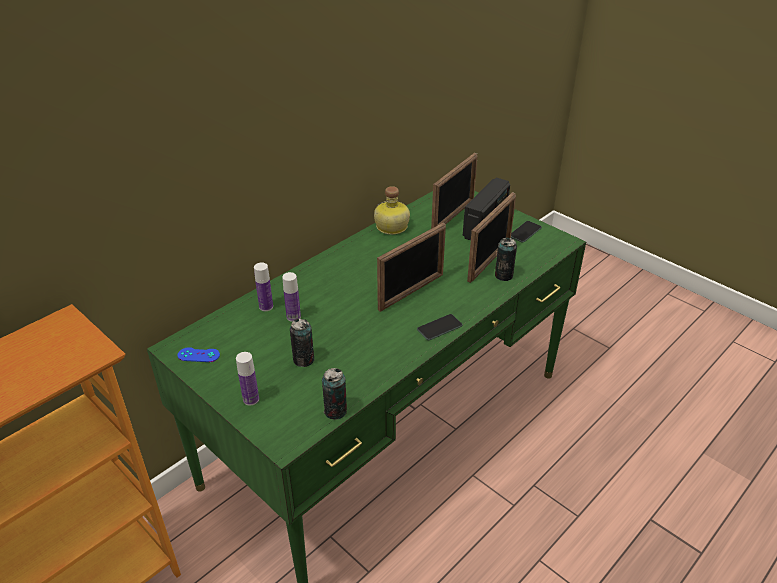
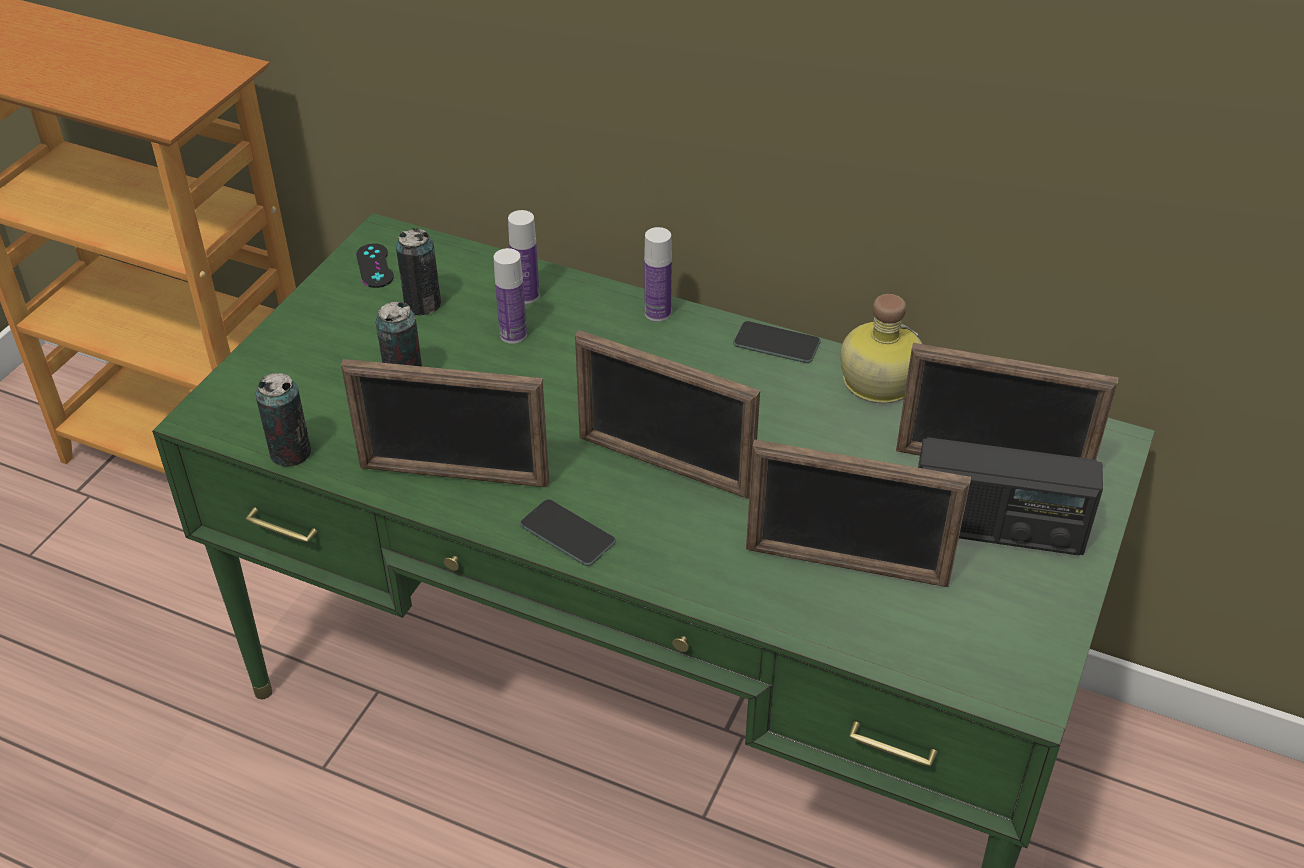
camera: 70 degrees right, 5 degrees up
(198, 355) = (375, 266): blue game controller -> black game controller
(251, 399) = (291, 352): bottle -> bottle (657, 313)
(384, 355) = (454, 475): none -> picture frame
(503, 275) = (804, 601): can -> can (422, 304)
(525, 232) = (1015, 609): phone -> phone (776, 343)

